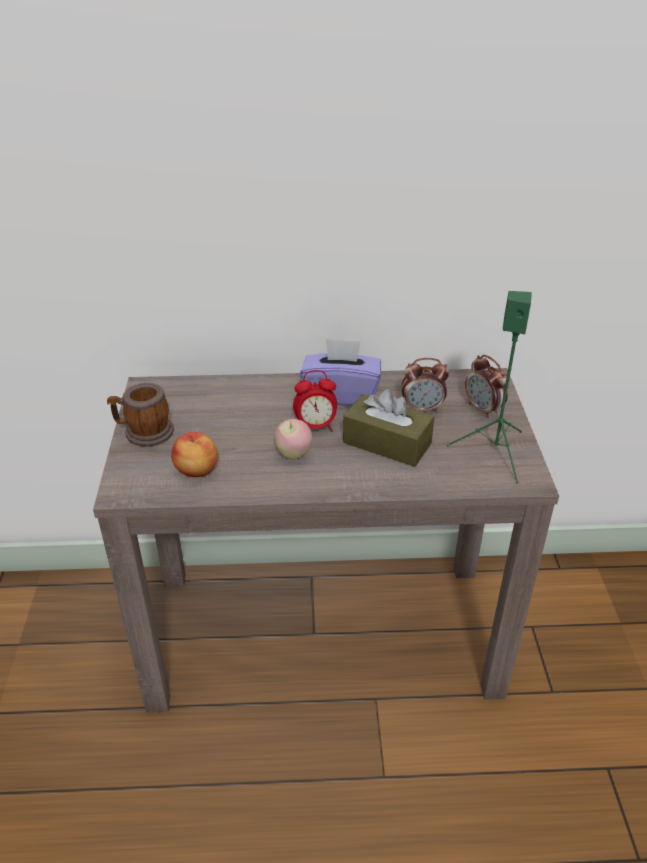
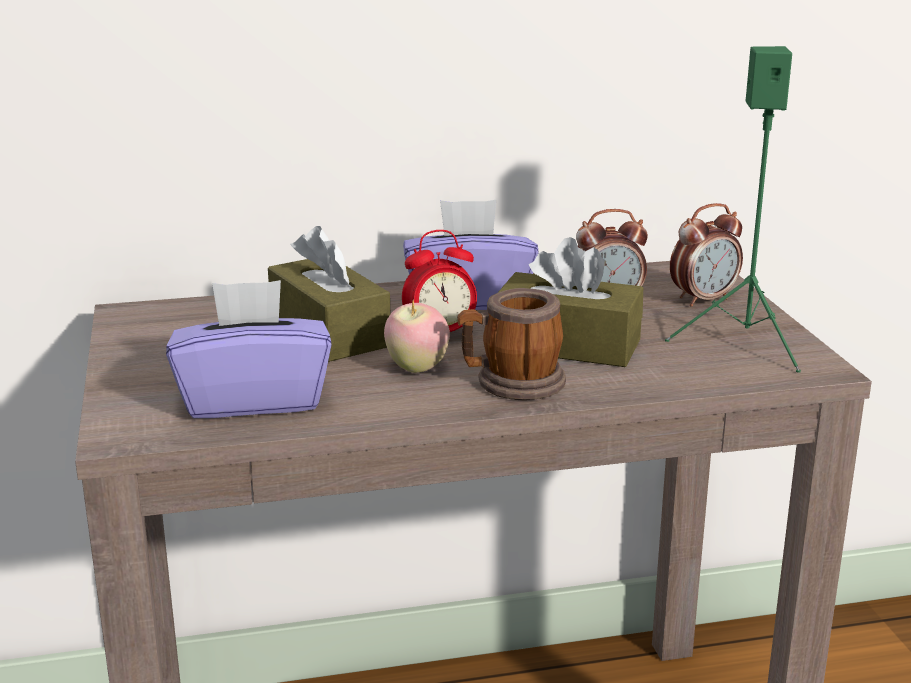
camera: 10 degrees left, 15 degrees down
(144, 432) = (143, 363): mug -> mug (511, 383)
(196, 471) = (253, 399): apple -> purple tissue box
(253, 416) = (329, 332): none -> brown tissue box
(483, 409) = (703, 300): alarm clock -> alarm clock turned 75 degrees counterclockwise

